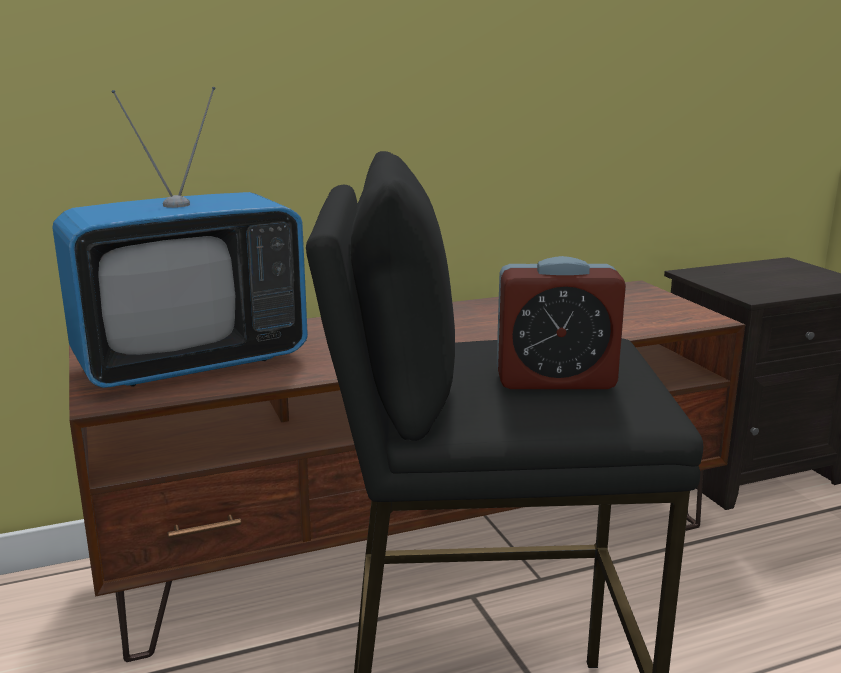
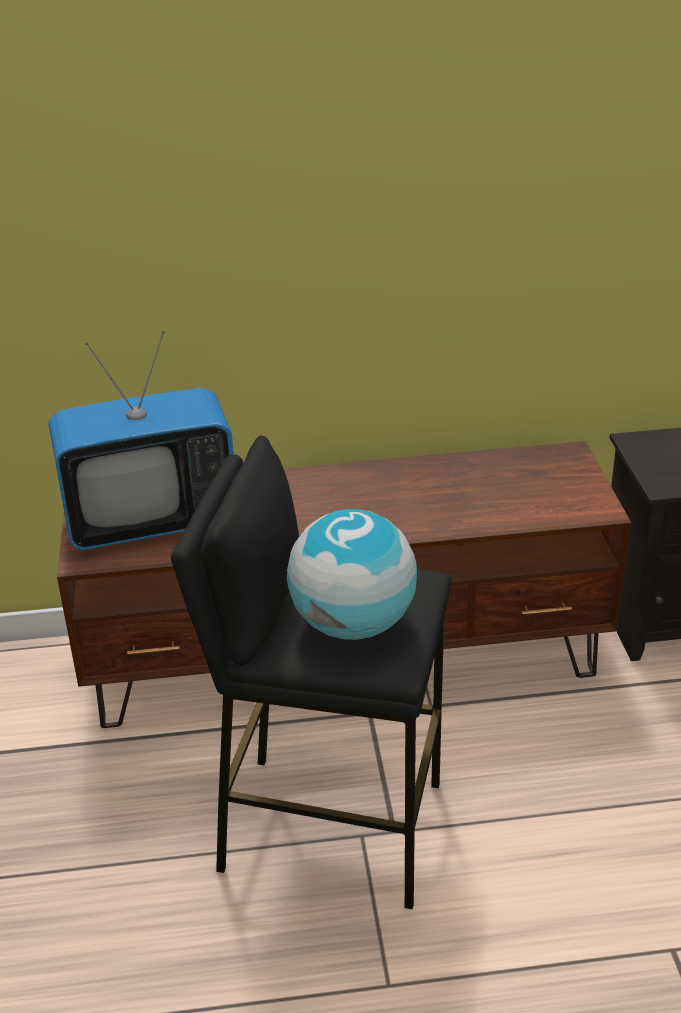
camera: 15 degrees right, 15 degrees up
(555, 380) = (353, 624): alarm clock -> globe

